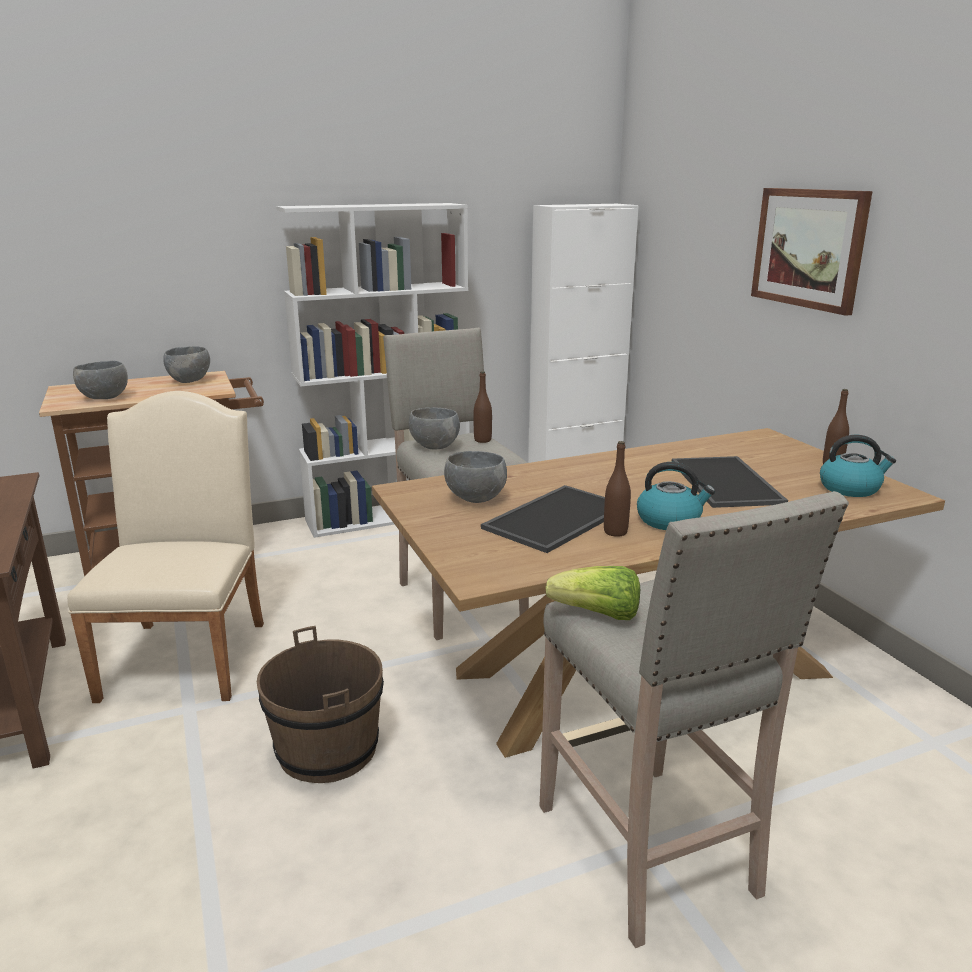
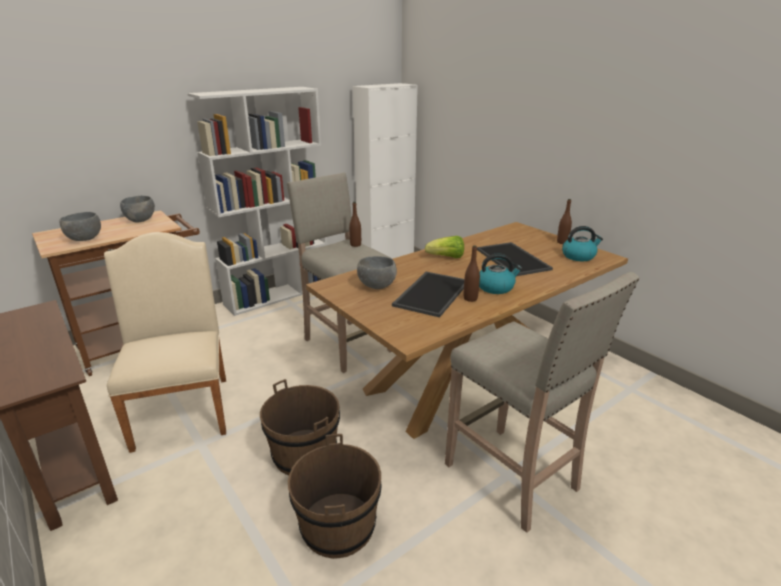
camera: 15 degrees left, 5 degrees up
(330, 866) = (338, 525): none -> brown bucket
(434, 447) = (328, 252): grey bowl -> none
(597, 615) = (487, 352): lettuce -> lettuce (446, 257)
(809, 248) = (536, 114): picture -> none

